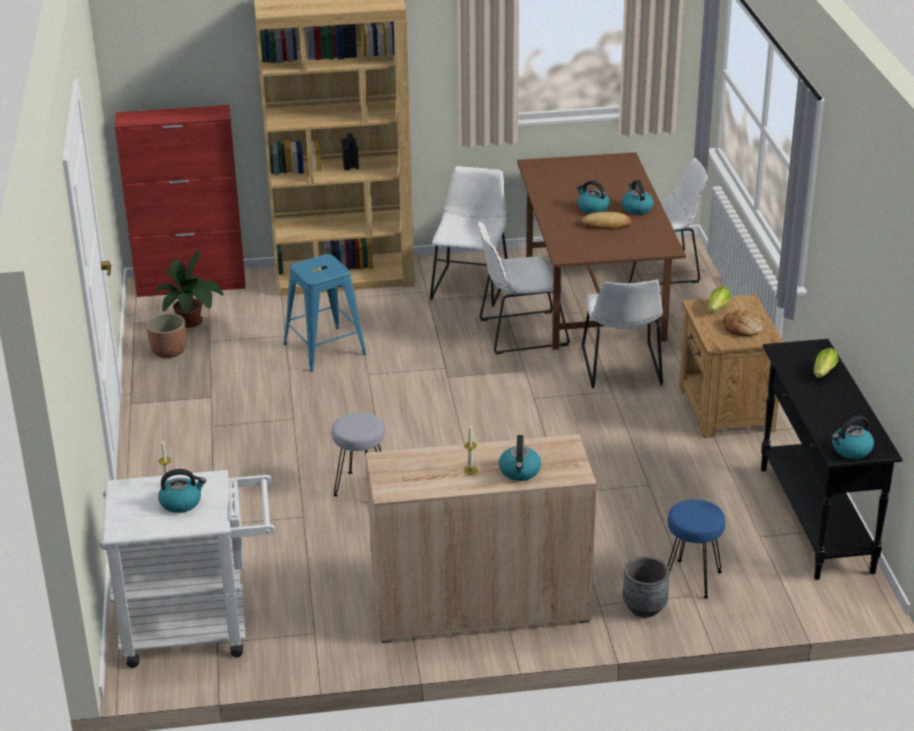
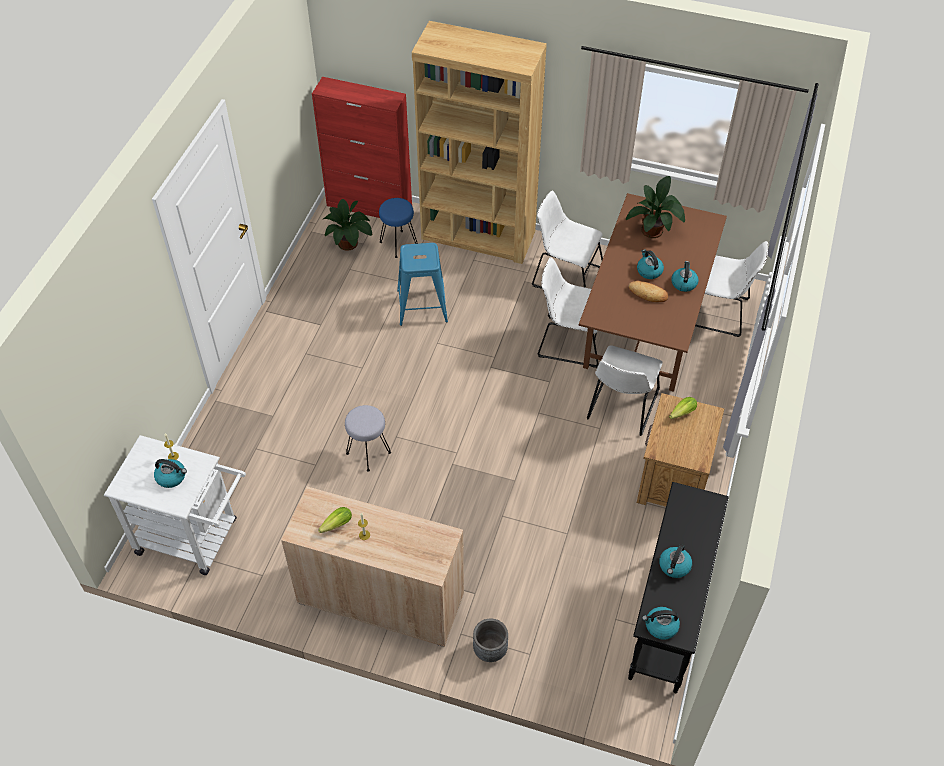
camera: 25 degrees right, 20 degrees up
(168, 351) = (318, 269): planter -> none
(471, 284) = (564, 276): white chair -> white chair turned 105 degrees counterclockwise
(520, 472) = (396, 551): kettle -> kettle (674, 566)
(570, 178) = (654, 230): none -> potted plant
(691, 579) = (539, 638): blue stool -> blue stool (398, 244)
(742, 327) = (688, 442): bread -> none
(822, 374) = (696, 534): lettuce -> lettuce (335, 526)

